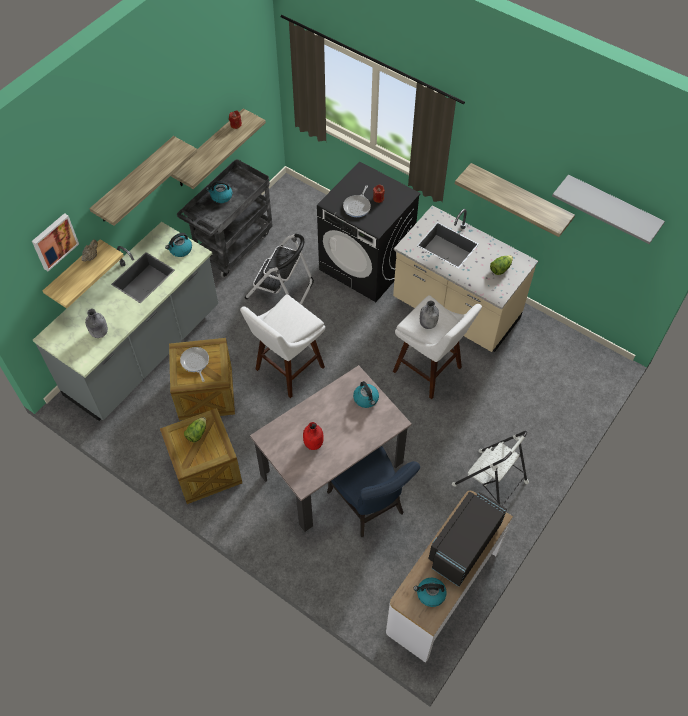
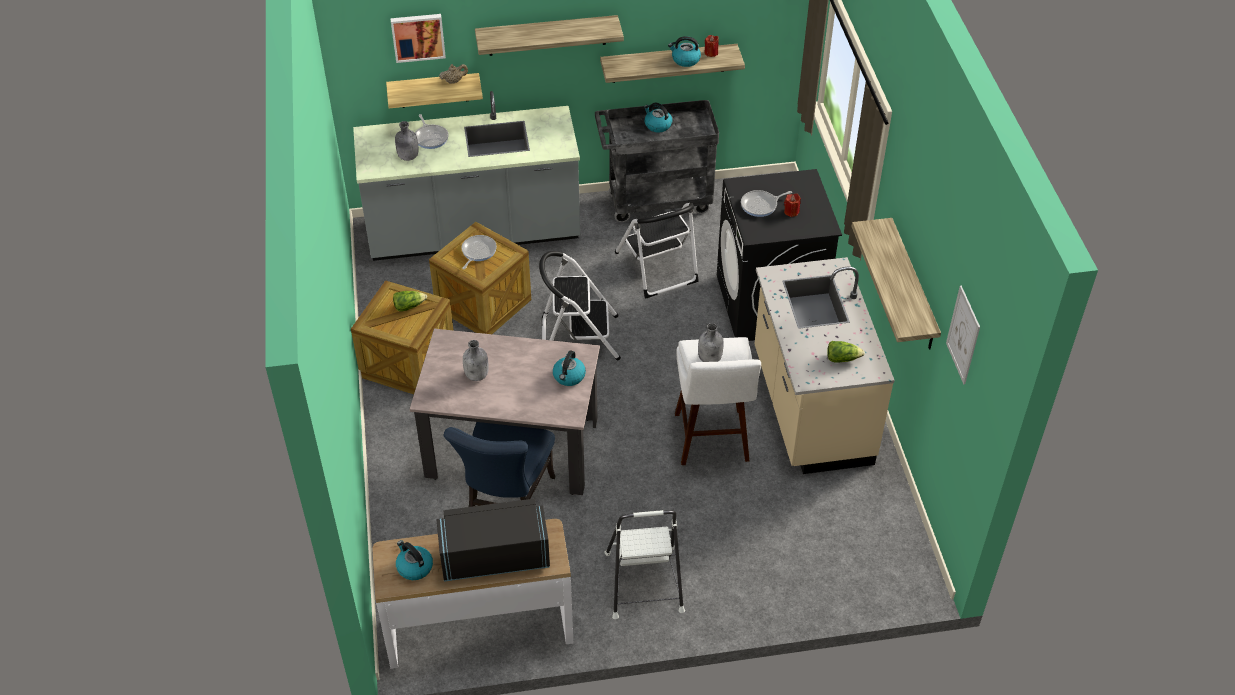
camera: 45 degrees right, 10 degrees down
(98, 308) = (431, 137): none -> frying pan
(180, 250) = (554, 138): kettle -> kettle (685, 60)
(287, 370) = (577, 338): white stool -> step ladder
(314, 443) = (477, 375): red bottle -> grey bottle
(612, 207) = (963, 335): grey shelf -> picture

